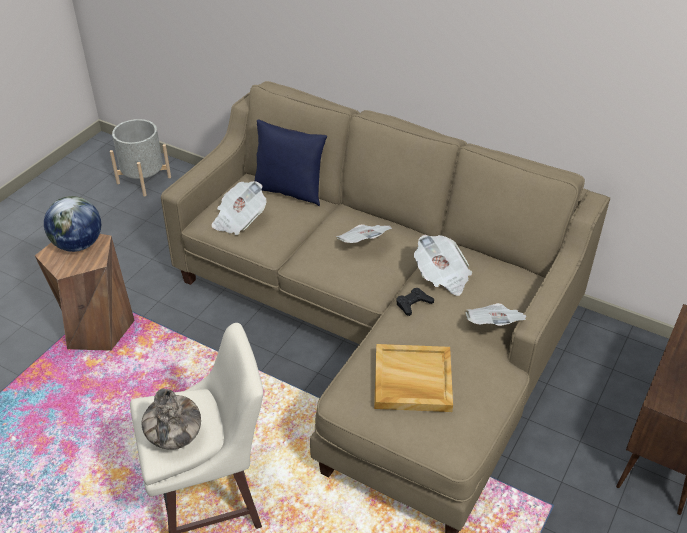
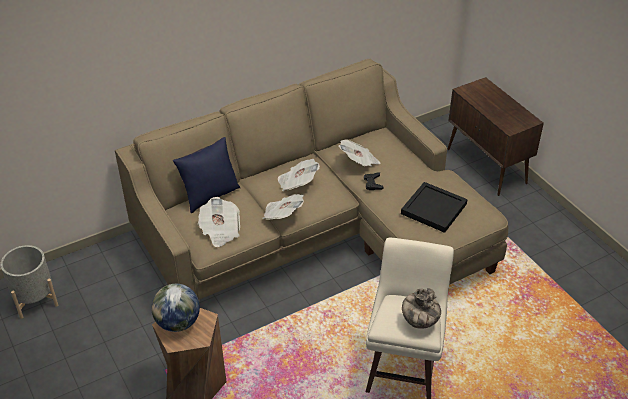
camera: 60 degrees left, 0 degrees up
(412, 381) = (434, 209): beige tray -> black tray
(493, 326) = (413, 161): newspaper -> newspaper (282, 215)

